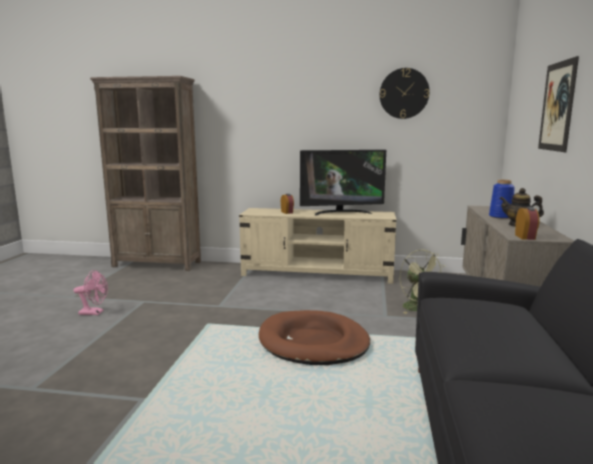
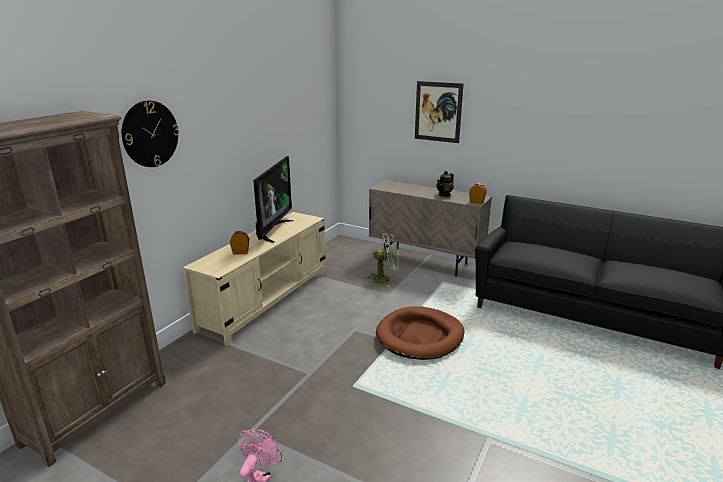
camera: 70 degrees left, 10 degrees up
(404, 93) = (285, 98): wall clock -> wall clock (150, 134)
(500, 216) = (416, 191): blue vase -> none

